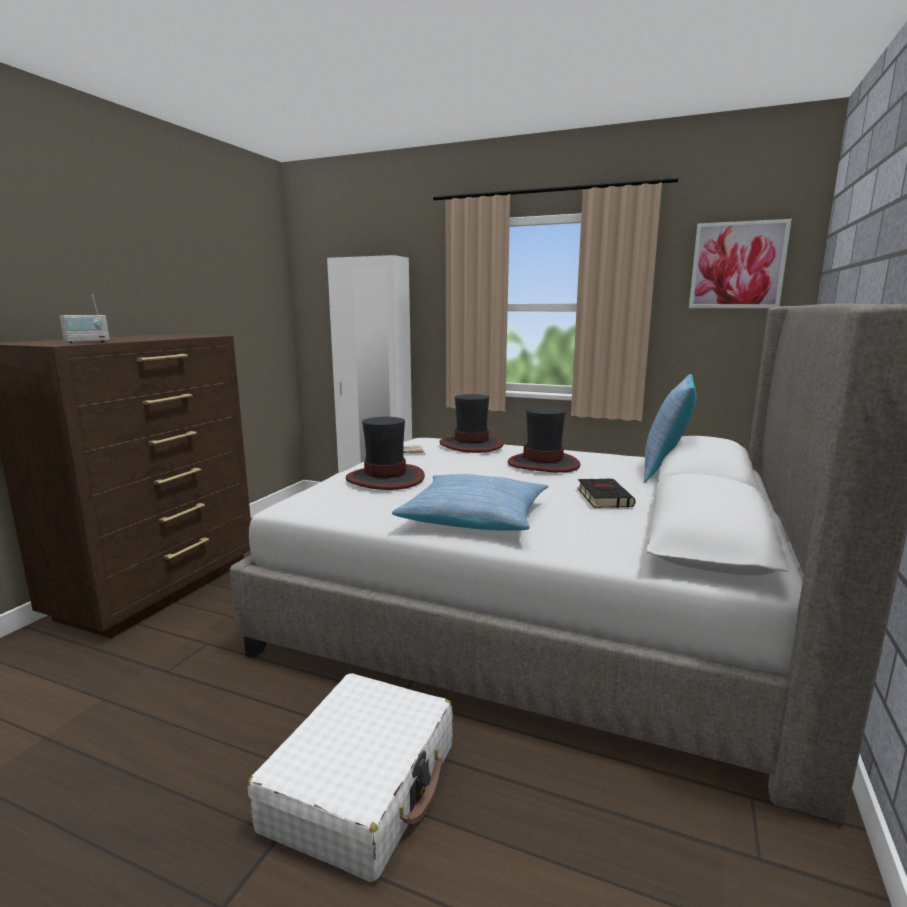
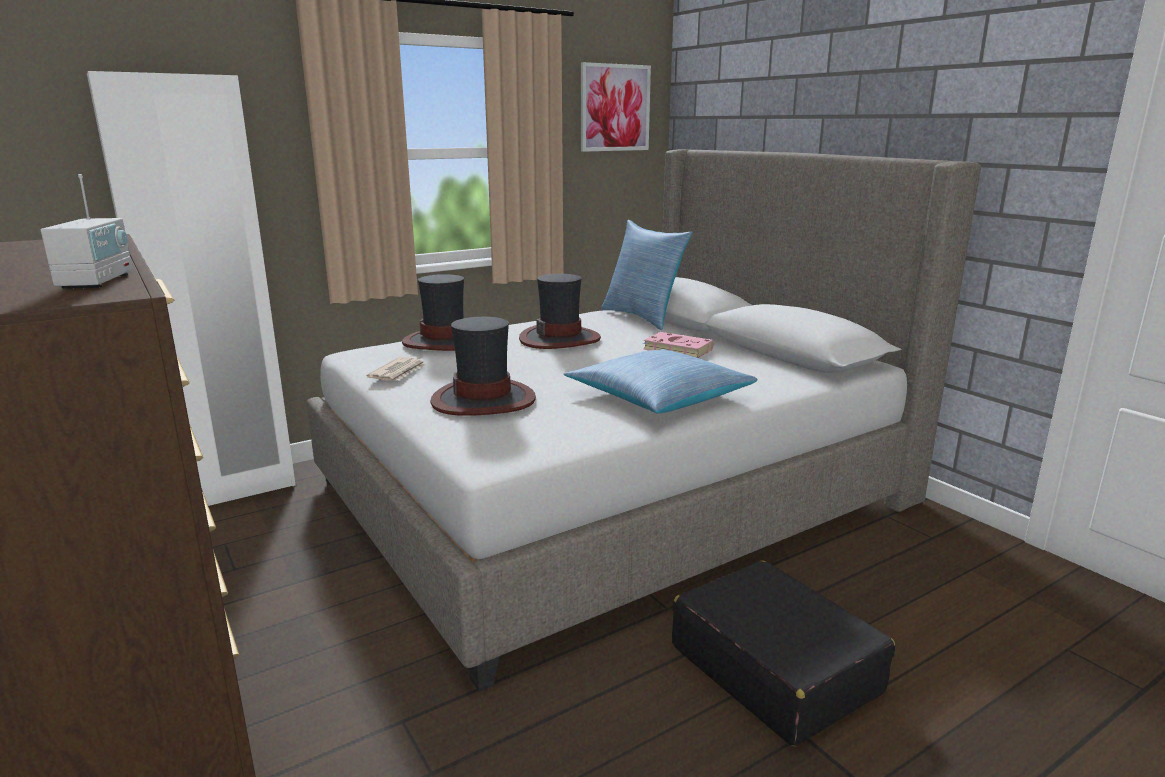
camera: 55 degrees left, 5 degrees up
(362, 787) = (774, 668): white suitcase -> black suitcase
(603, 497) = (676, 349): black book -> pink book

